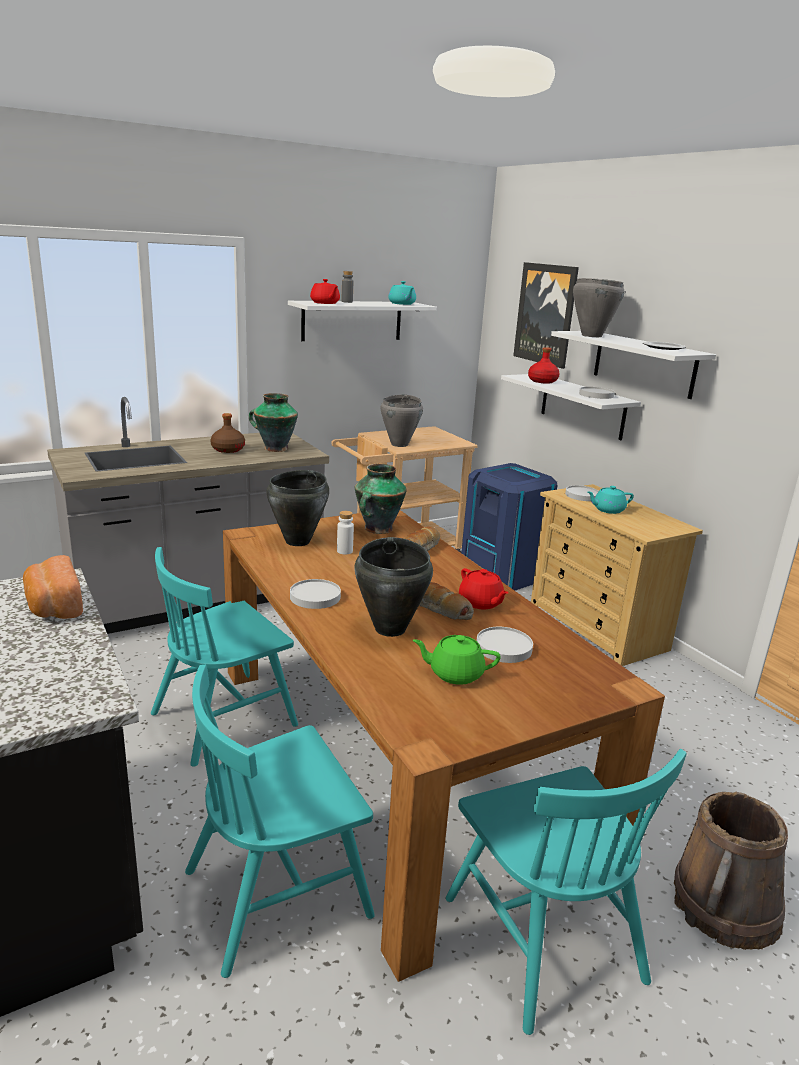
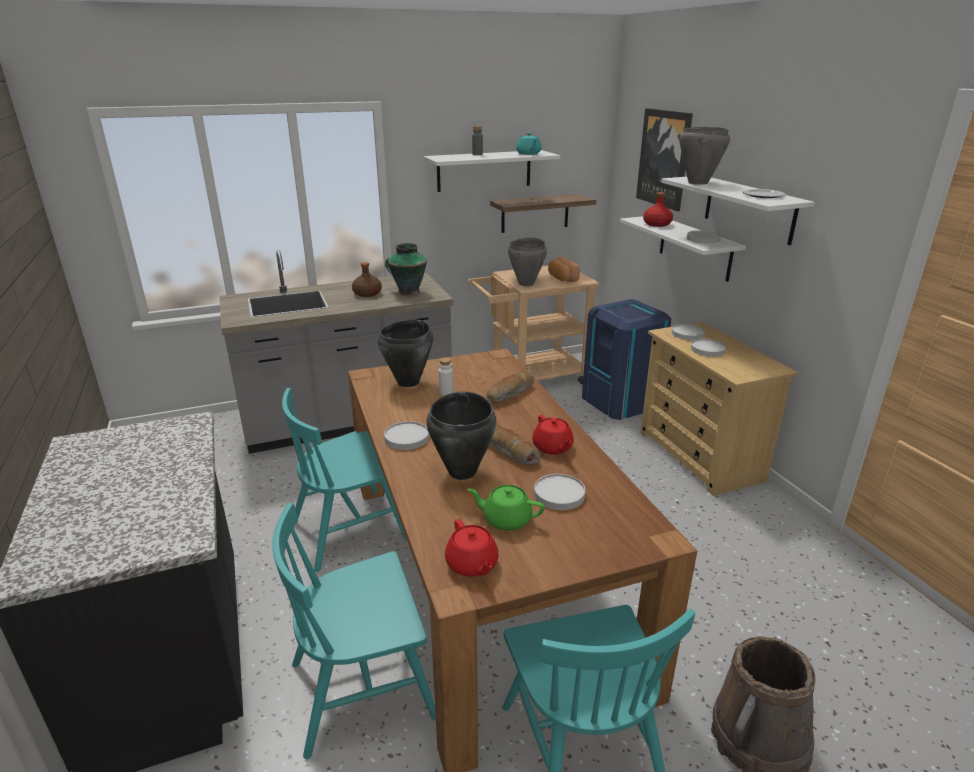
camera: 10 degrees right, 5 degrees up
(53, 606) = (179, 448): bread -> bread (561, 278)
(325, 303) = (455, 158): red teapot -> red teapot (472, 564)
(377, 529) = (482, 370): vase -> none
(404, 370) = (535, 213): none -> shelf
(607, 510) = (708, 350): turquoise teapot -> white plate

